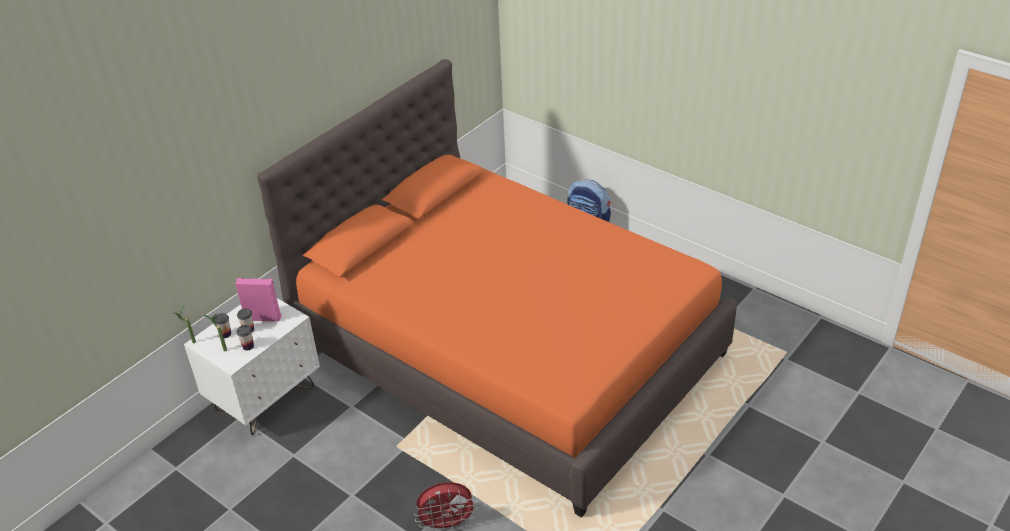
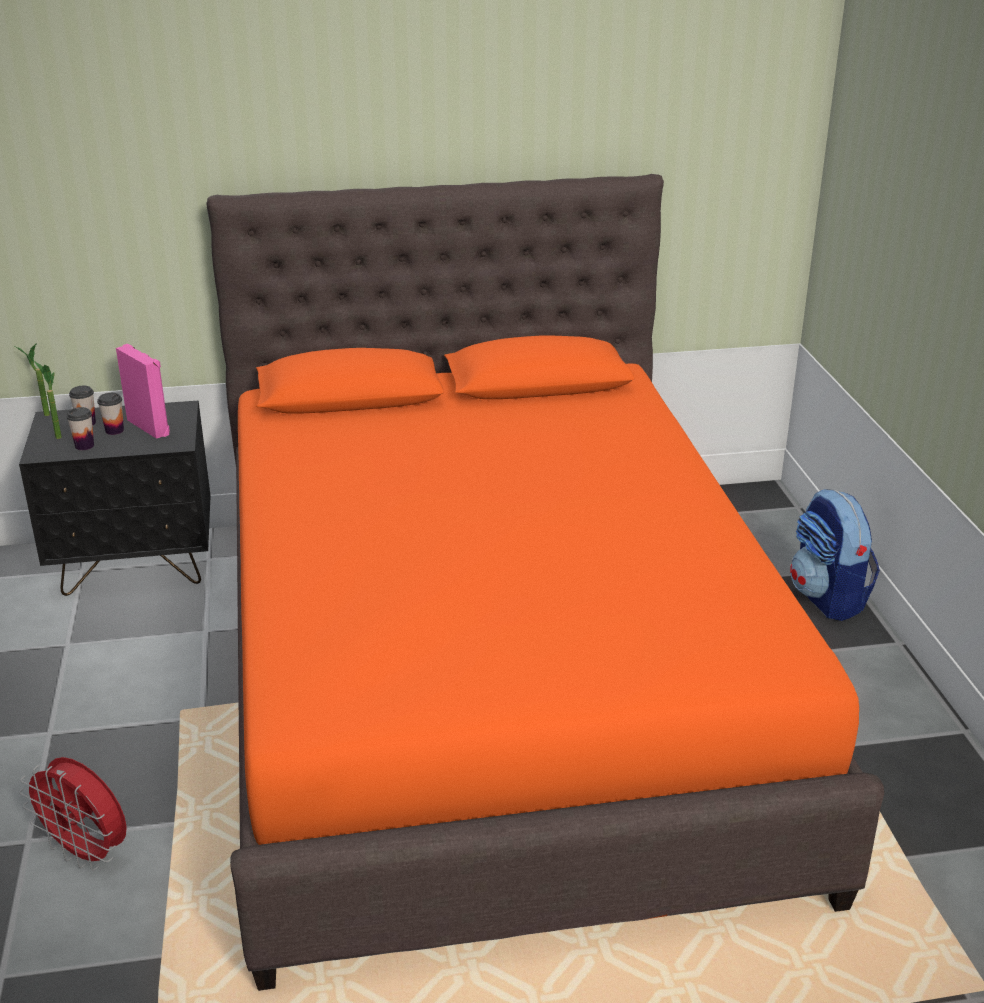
camera: 40 degrees right, 10 degrees down
(265, 398) = (136, 566): white nightstand -> black nightstand

